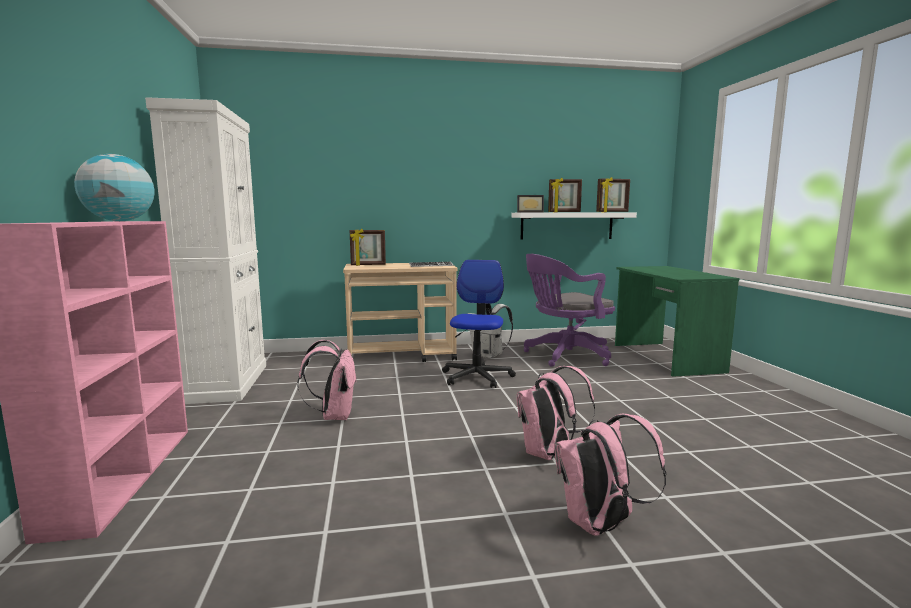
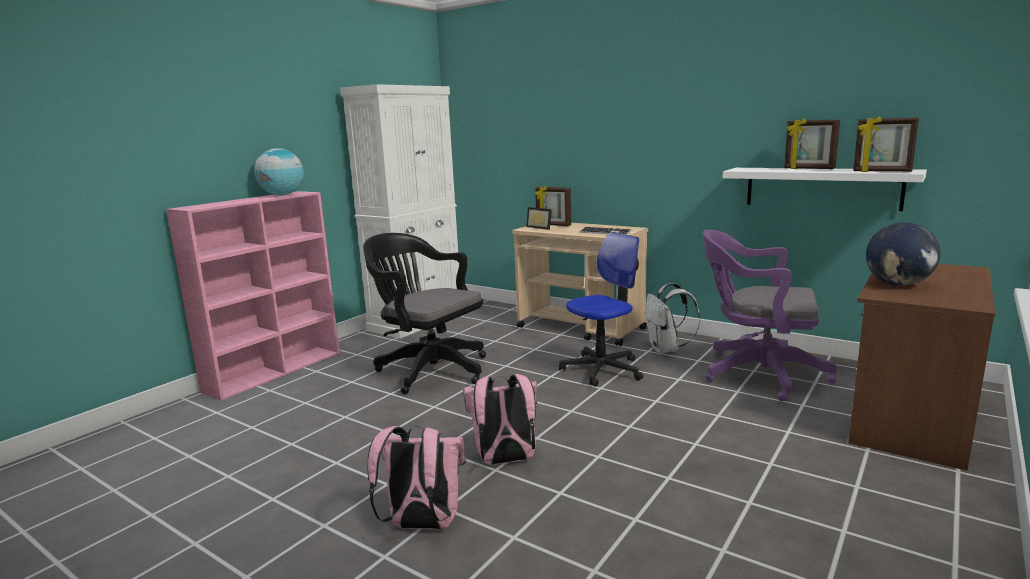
camera: 45 degrees right, 5 degrees up
(334, 416) = (429, 369): pink backpack -> black office chair
(529, 212) = (756, 168): picture frame -> picture frame (541, 227)
(665, 358) = (909, 417): green desk -> brown desk
(668, 273) = (898, 284): none -> globe

